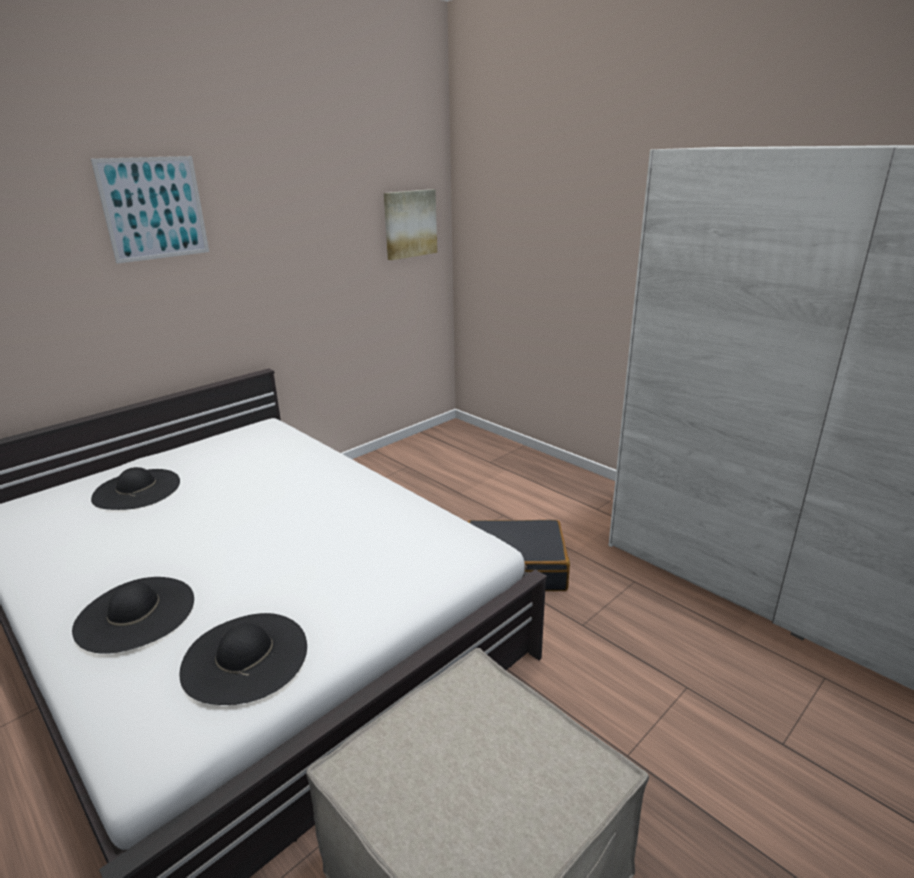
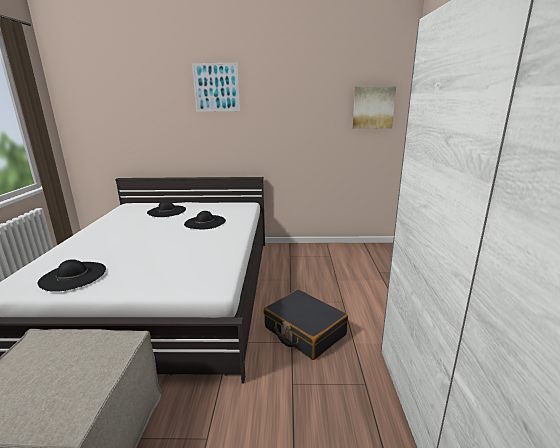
camera: 45 degrees right, 5 degrees down
(135, 613) = (86, 247): black hat -> black hat (205, 222)

